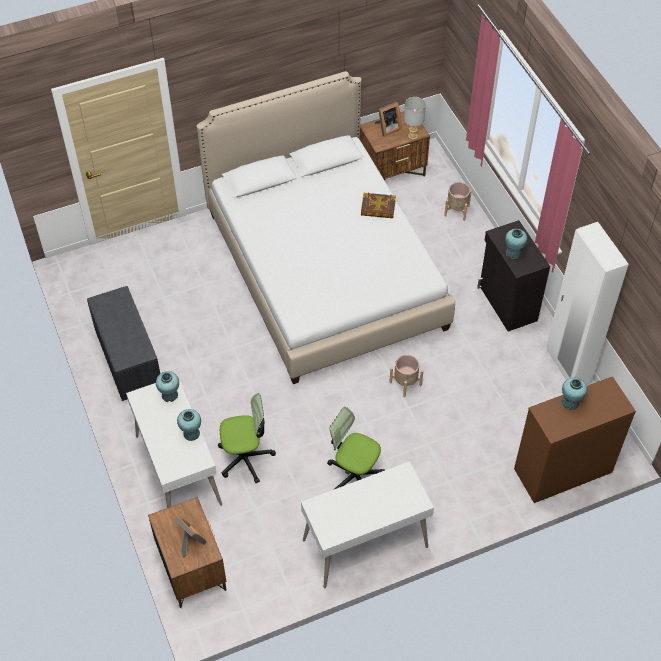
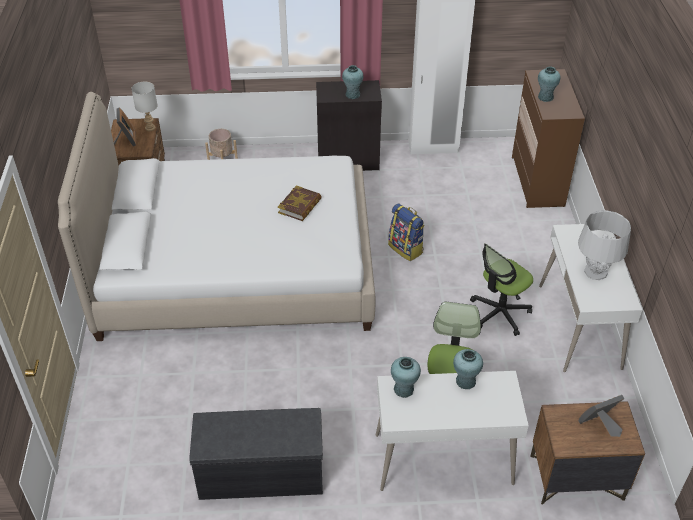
camera: 70 degrees left, 10 degrees down
(358, 506) = (595, 271): none -> grey table lamp
(378, 208) = (229, 171): book -> book (300, 206)
(405, 383) = (406, 249): beige planter -> backpack

